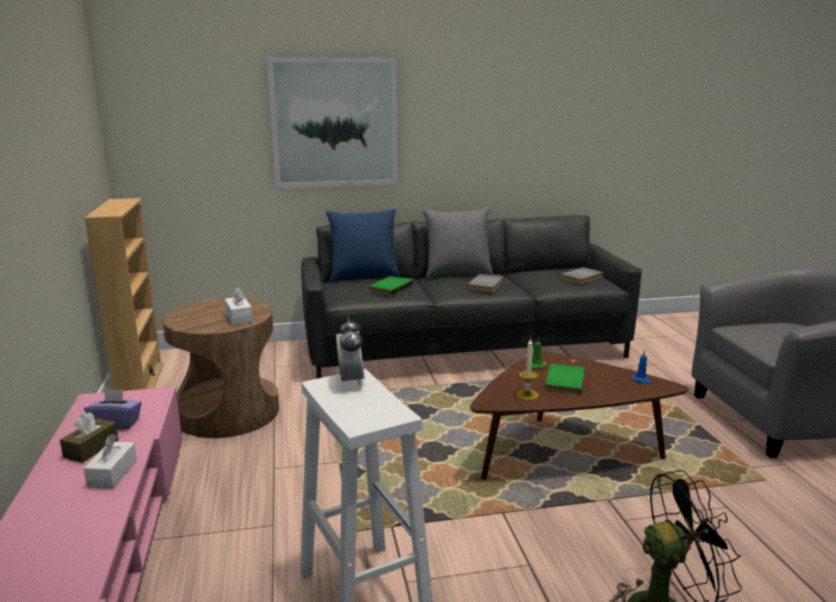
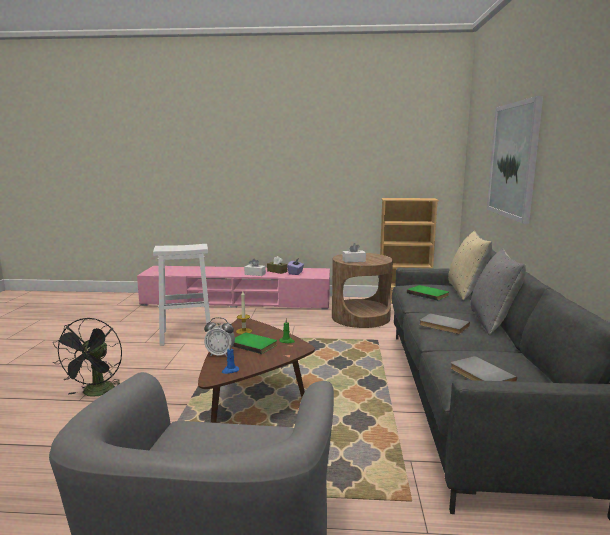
camera: 105 degrees right, 5 degrees down
(351, 380) = (197, 246): alarm clock -> alarm clock (220, 354)
(364, 276) = (466, 291): blue pillow -> beige pillow

